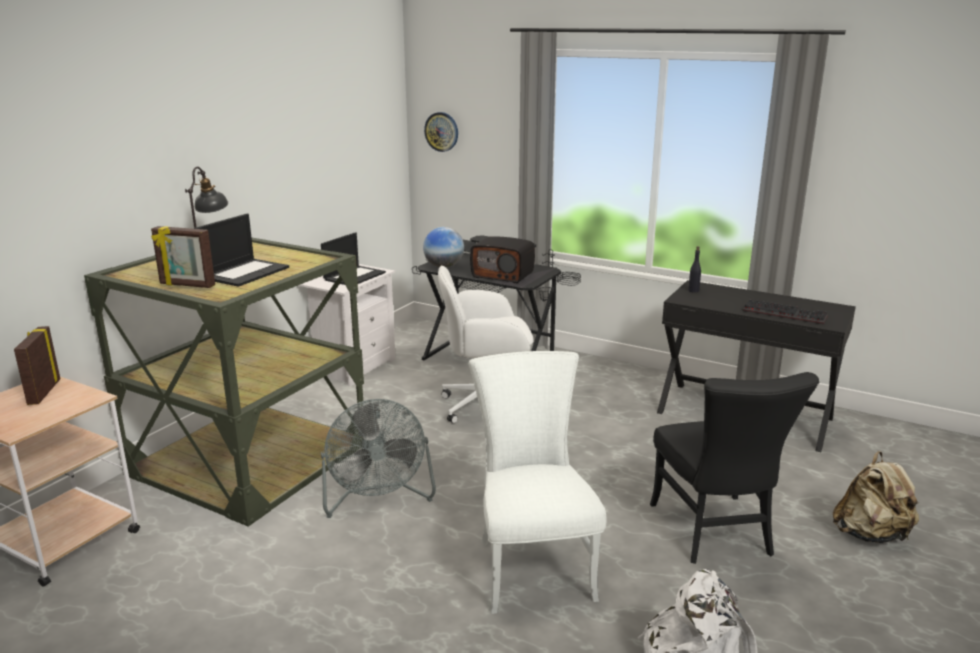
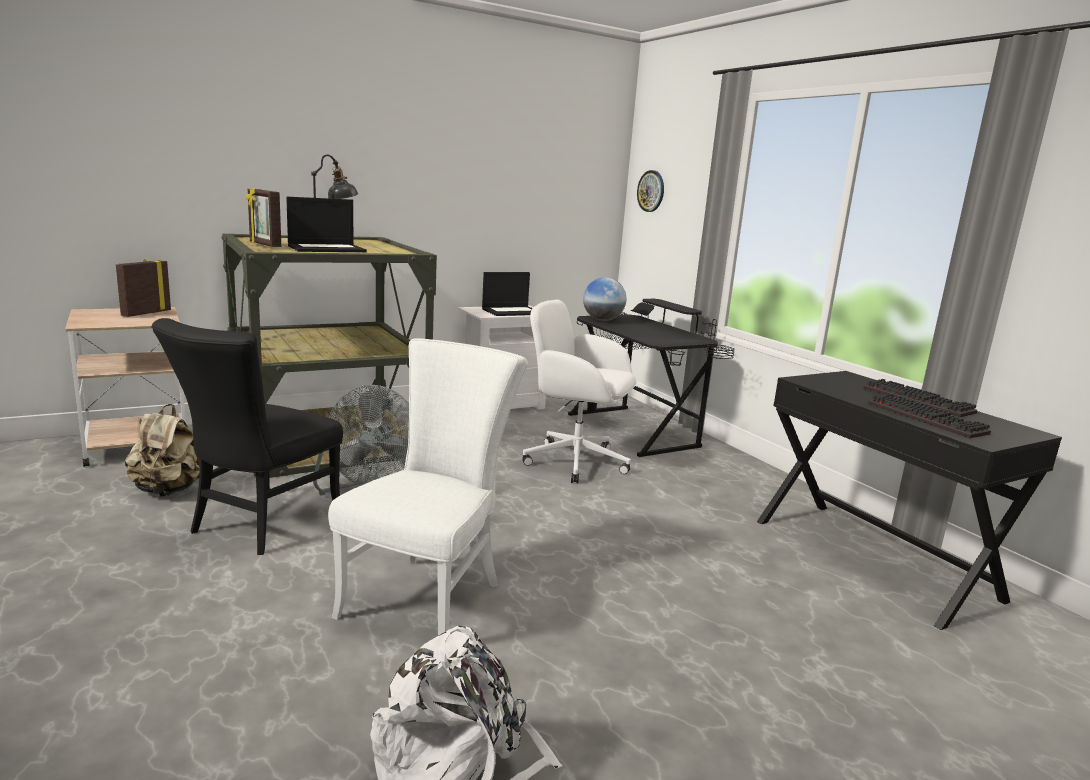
camera: 30 degrees right, 5 degrees down
(503, 275) = (648, 334): radio -> none
(693, 291) = (835, 378): black bottle -> none
(715, 533) = (671, 652): black chair -> black chair (259, 524)
(761, 298) = (920, 401): none -> keyboard
(871, 534) = (903, 748): beige backpack -> beige backpack (167, 491)

